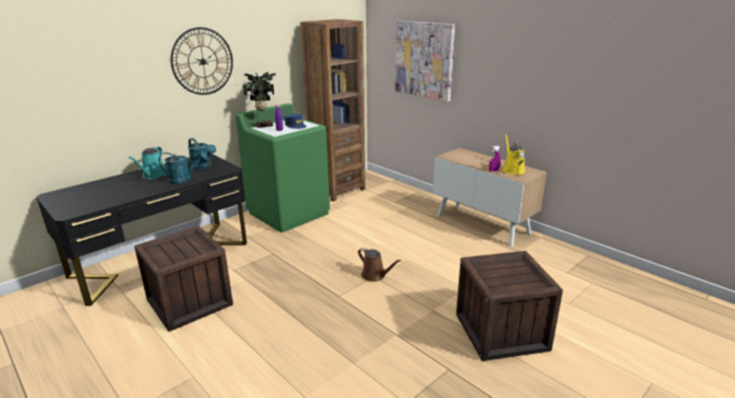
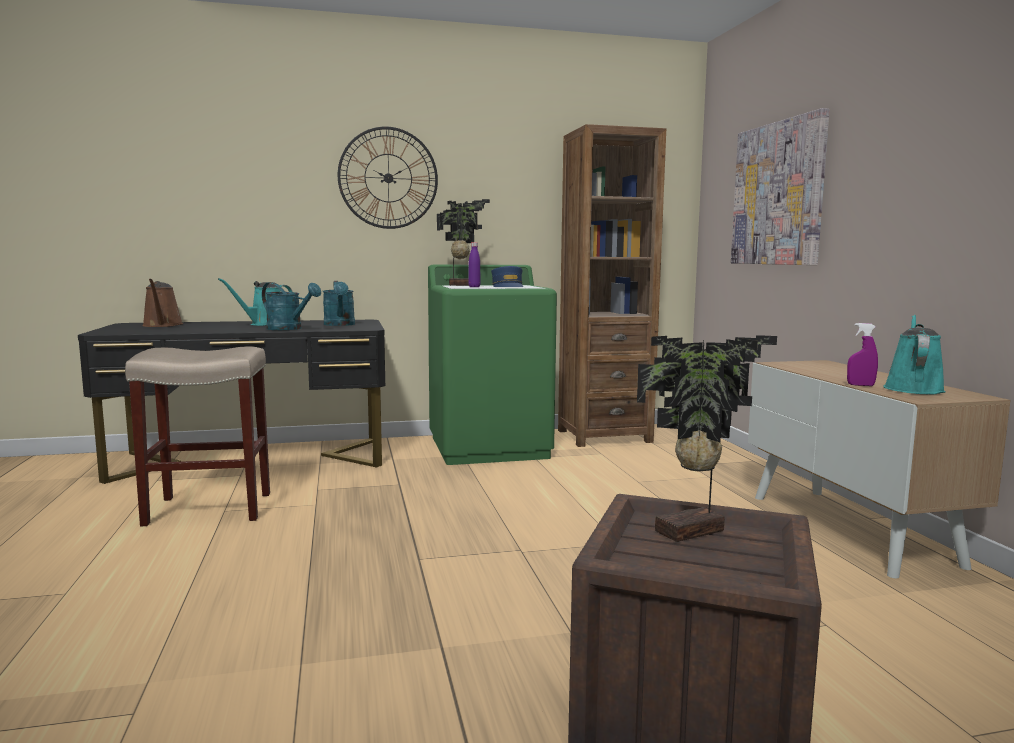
camera: 30 degrees right, 15 degrees down
(189, 302) = (207, 509): crate -> beige stool
(375, 276) = (522, 549): brown watering can -> brown watering can (162, 325)
(500, 269) = (694, 532): none -> potted plant
(512, 170) = (913, 388): yellow watering can -> turquoise watering can

